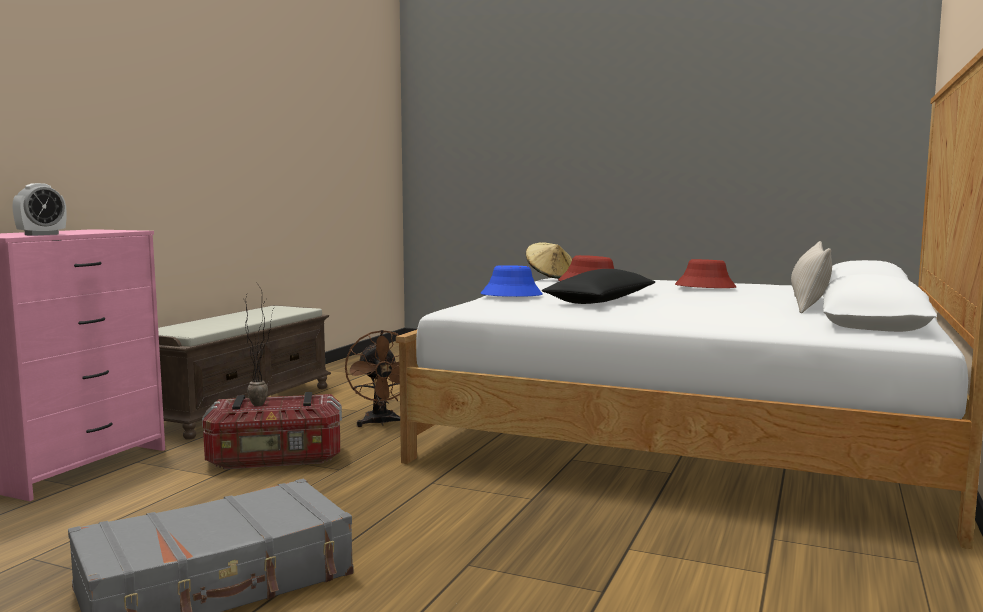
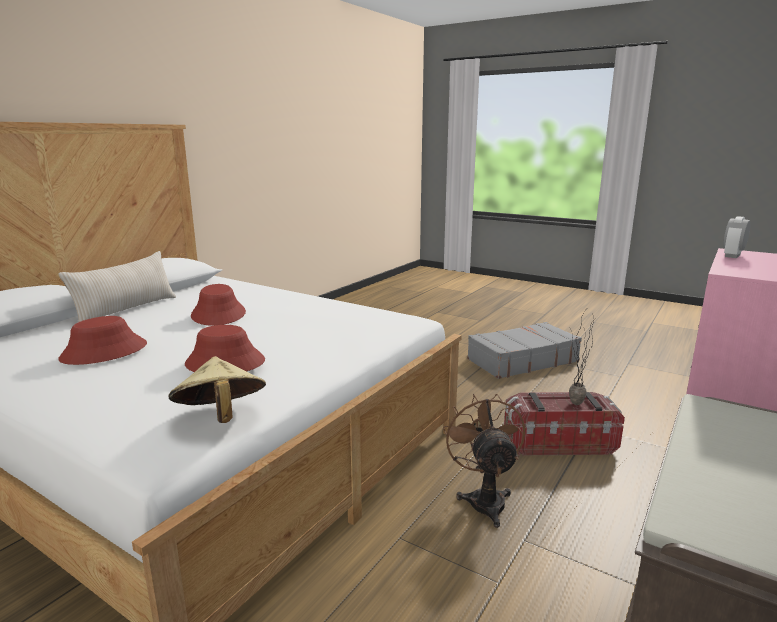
camera: 170 degrees left, 10 degrees up
(511, 295) = (348, 342): blue hat -> none
(600, 301) = (276, 327): black pillow -> none
(683, 301) = (219, 314): none -> red hat

